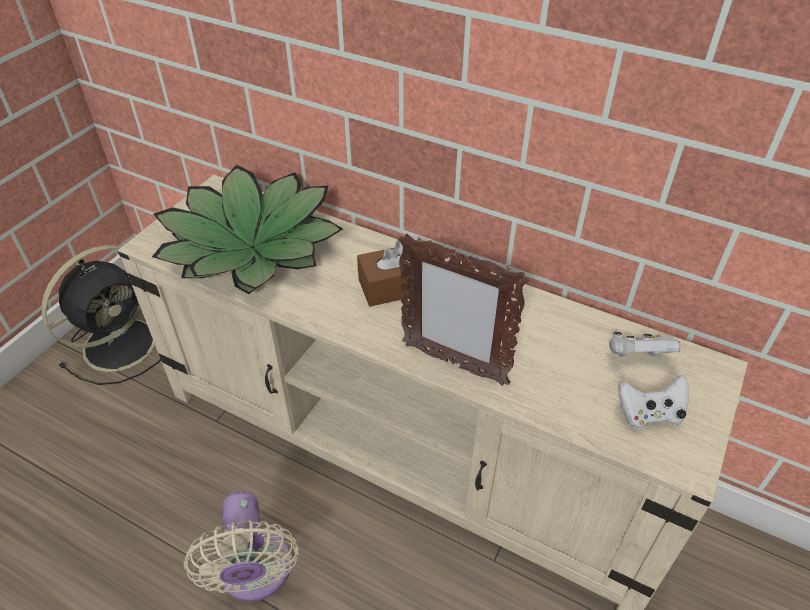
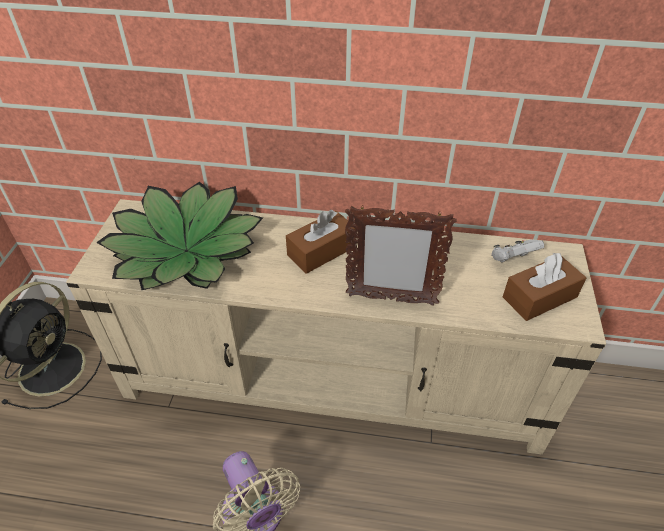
camera: 20 degrees left, 0 degrees up
(649, 414) = (539, 297): white game controller -> brown tissue box

